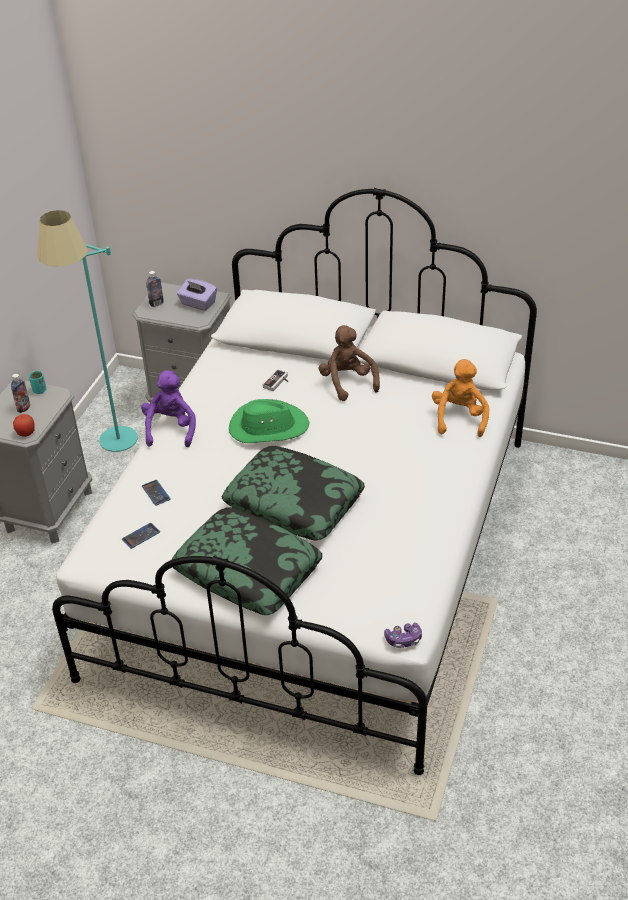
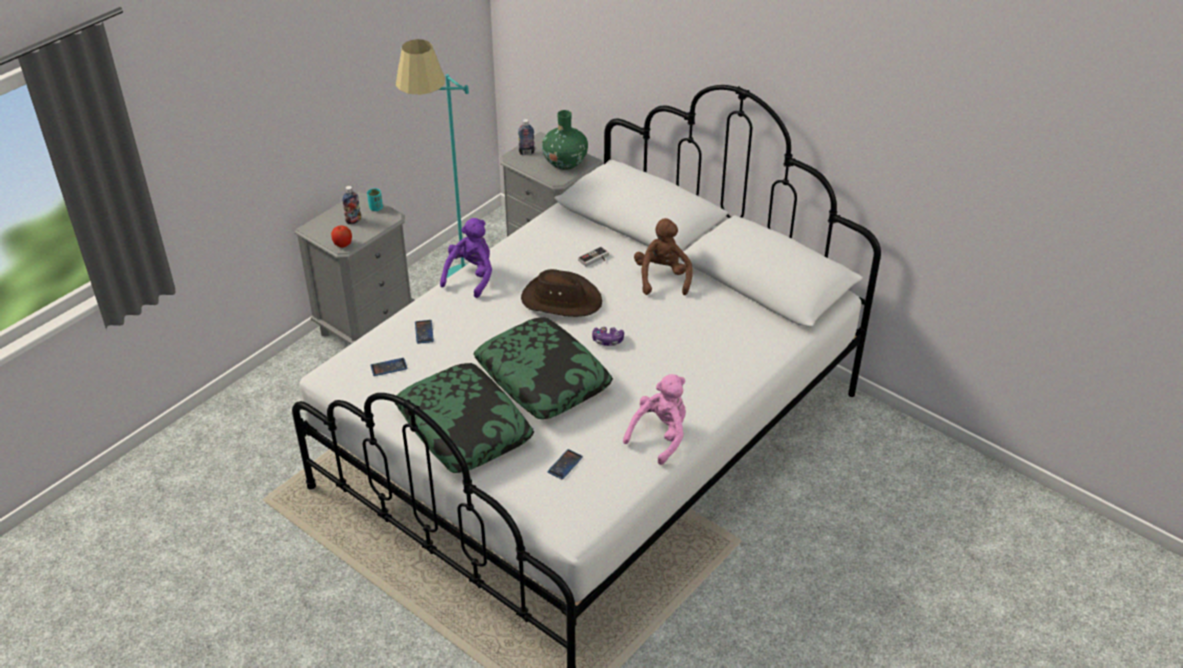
camera: 20 degrees right, 0 degrees up
(198, 304) = (565, 162): purple tissue box -> green vase
(268, 427) = (561, 300): green hat -> brown hat
(361, 575) = (565, 464): none -> phone
(403, 639) = (568, 536): game controller -> game controller (607, 340)
(430, 522) = (660, 435): none -> pink plush toy
(459, 418) = (751, 343): orange plush toy -> none

